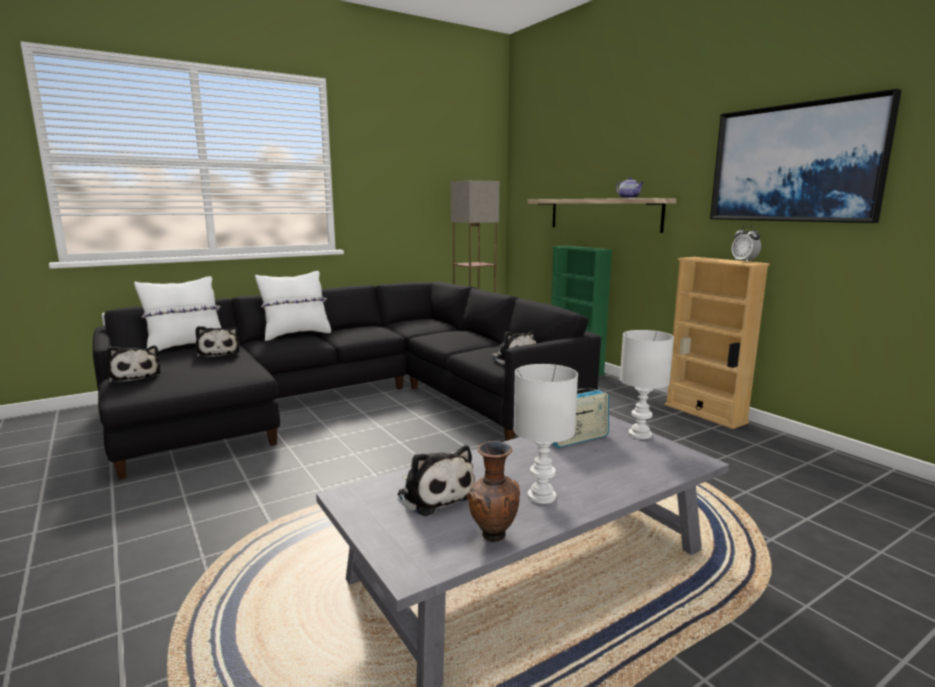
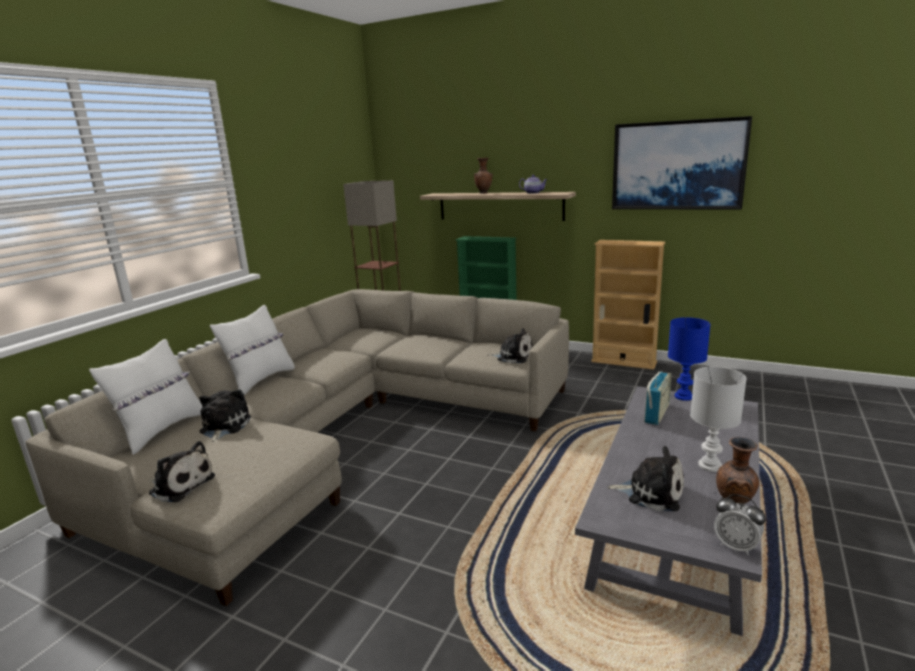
camera: 30 degrees left, 5 degrees up
(218, 353) = (223, 427): plush toy -> plush toy turned 120 degrees counterclockwise
(351, 400) = (341, 433): black sofa -> beige sofa
(586, 198) = (484, 193): none -> brown vase
(639, 434) = (682, 396): white table lamp -> blue table lamp
(744, 261) = (648, 241): alarm clock -> alarm clock (736, 546)

